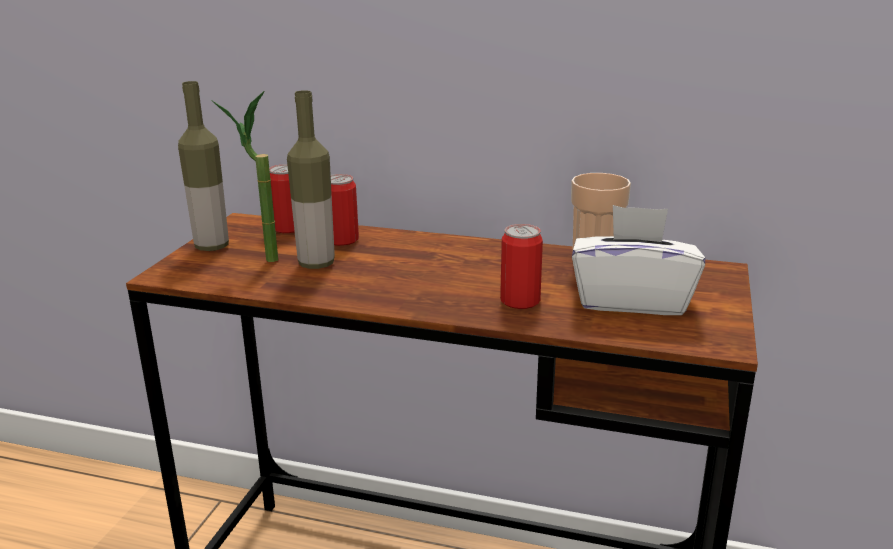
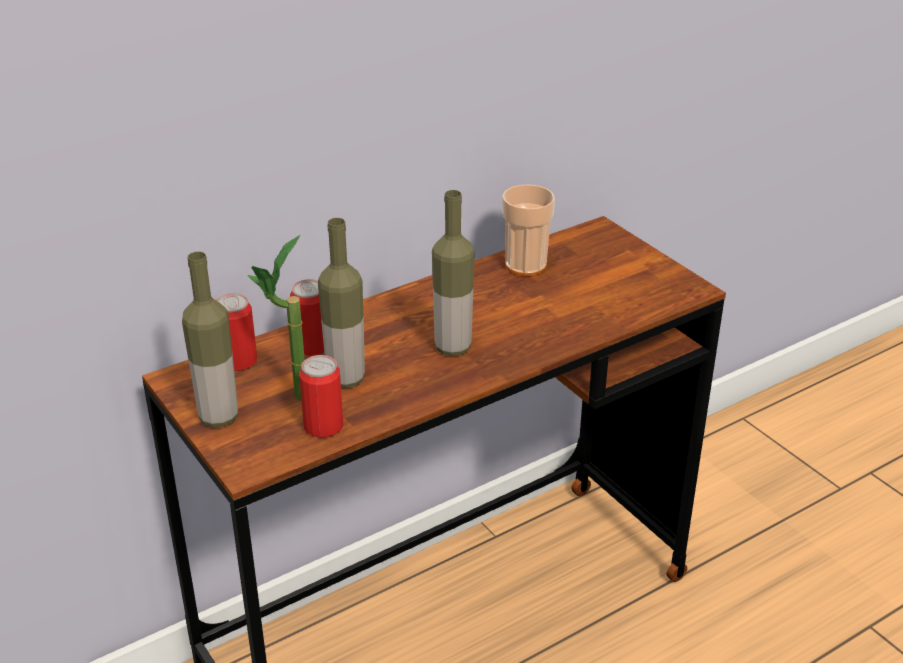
camera: 50 degrees left, 10 degrees up
(421, 282) = (453, 348): none -> bottle
(520, 301) = (542, 324): can -> can (323, 426)
(631, 300) = (598, 284): white tissue box -> none

